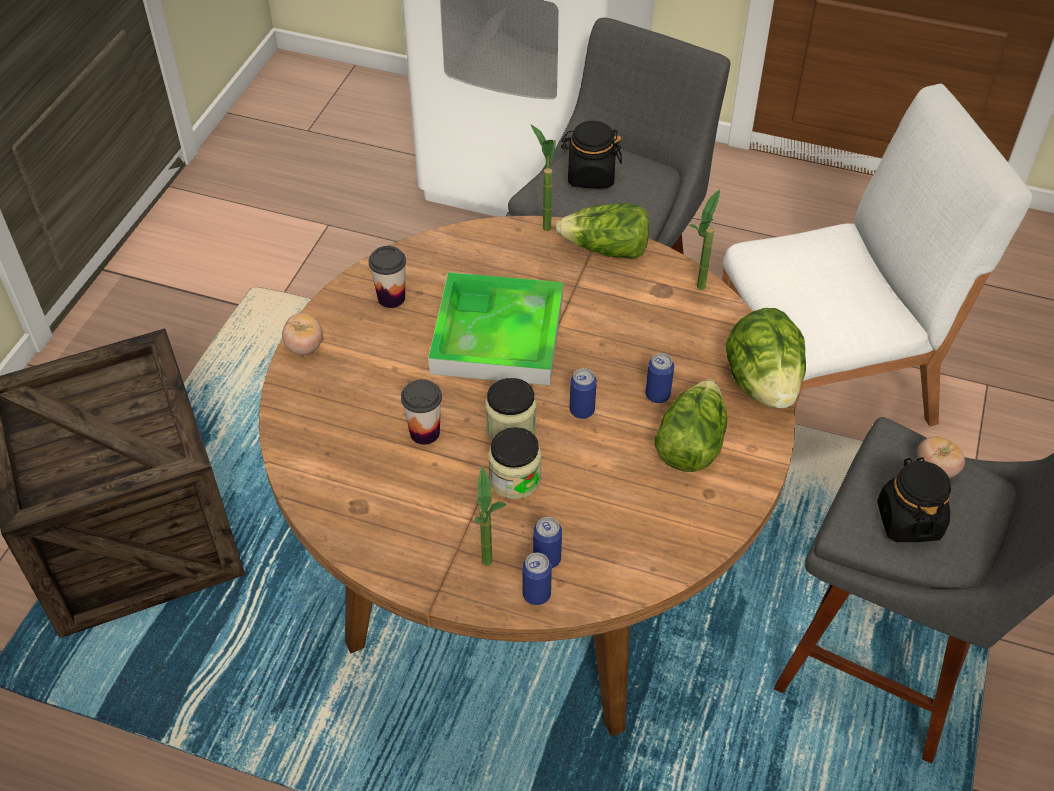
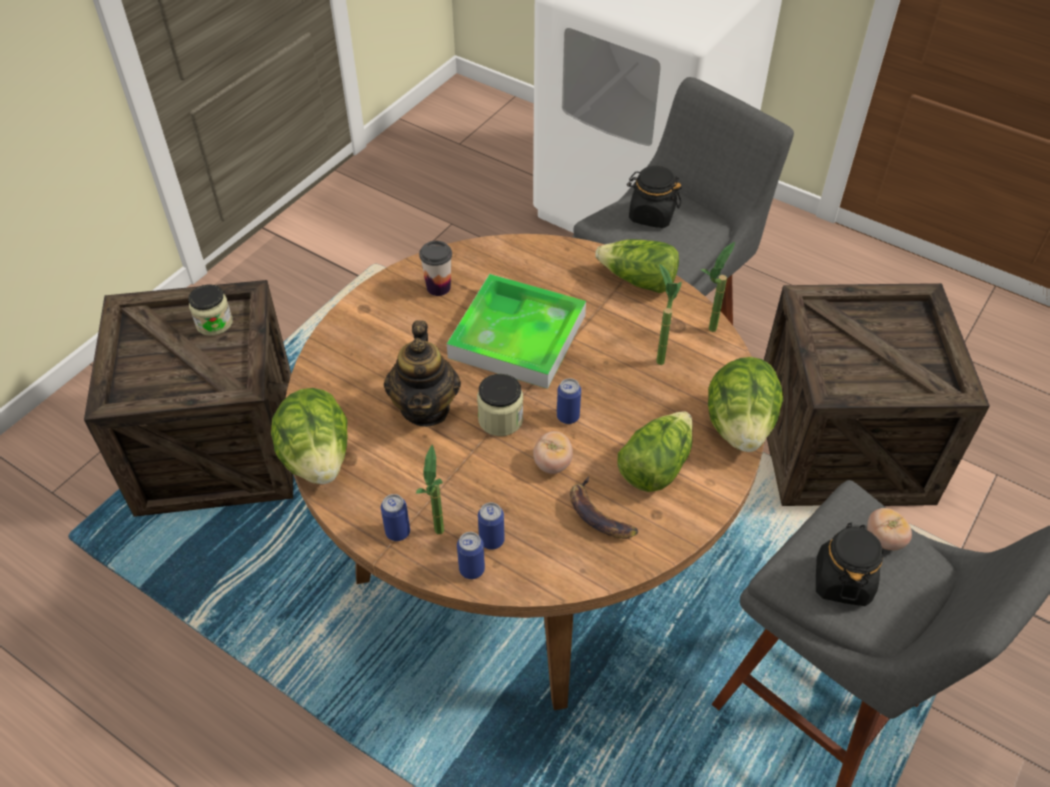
camera: 15 degrees right, 0 degrees up
(305, 347) = (352, 314): tomato -> tomato (552, 464)
(324, 514) = (317, 458): none -> lettuce
(424, 433) = (426, 407): cup -> teapot
(515, 479) = (488, 464): jar -> jar (214, 323)
(543, 222) = (591, 247): potted plant -> potted plant (658, 355)
(649, 507) = (598, 515): none -> banana
(657, 395) = (640, 417): can -> can (397, 532)
(826, 385) = (842, 444): white chair -> crate

